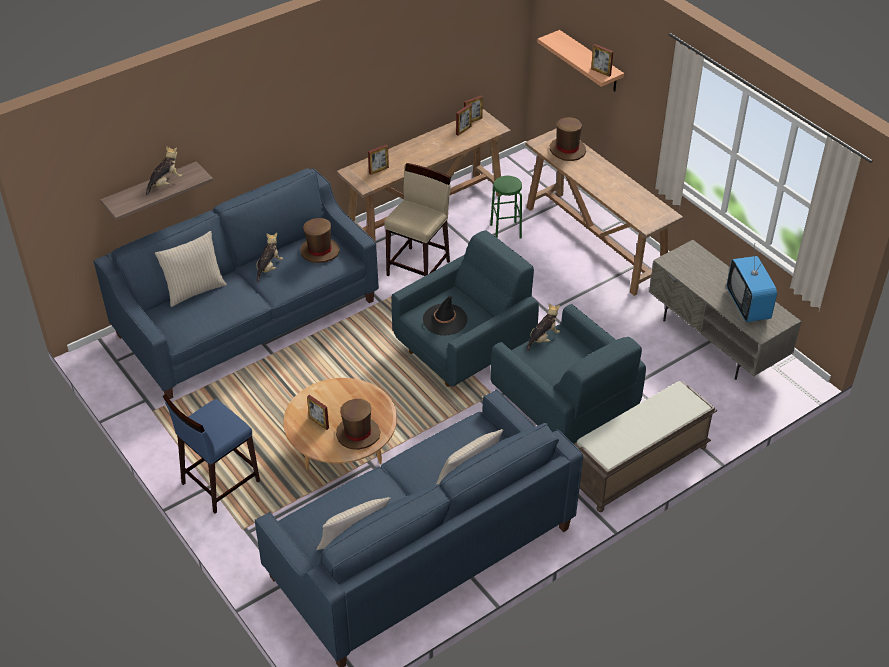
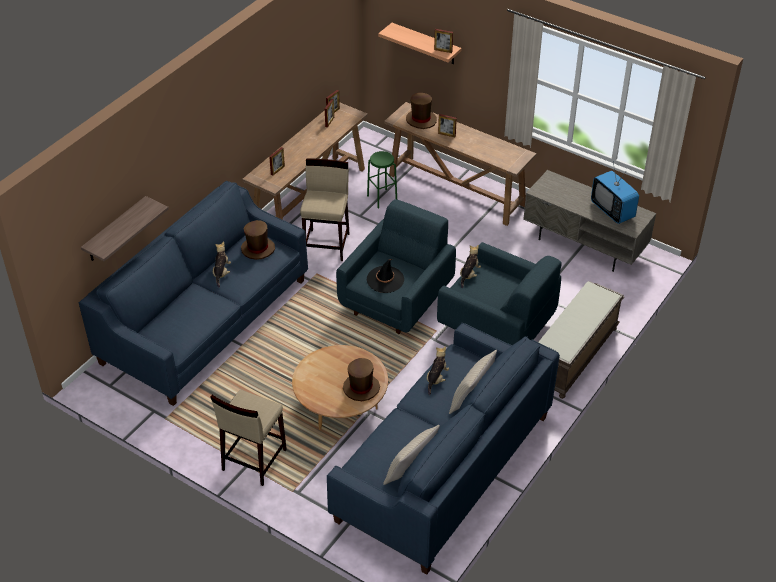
camera: 20 degrees left, 0 degrees up
(165, 183) = (130, 220): plush toy -> plush toy (436, 379)
(194, 290) = (168, 306): beige pillow -> none
(219, 482) = (253, 460): blue stool -> beige stool
(319, 423) = (325, 388): picture frame -> picture frame (446, 134)

